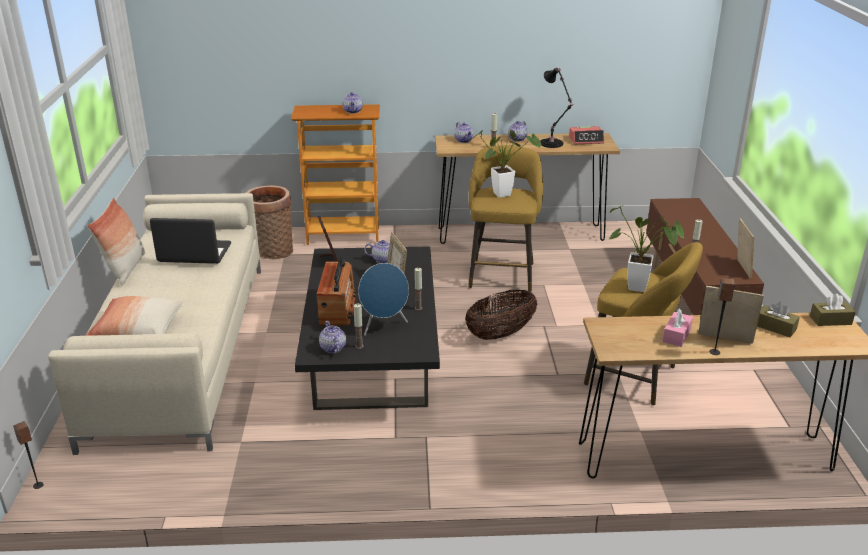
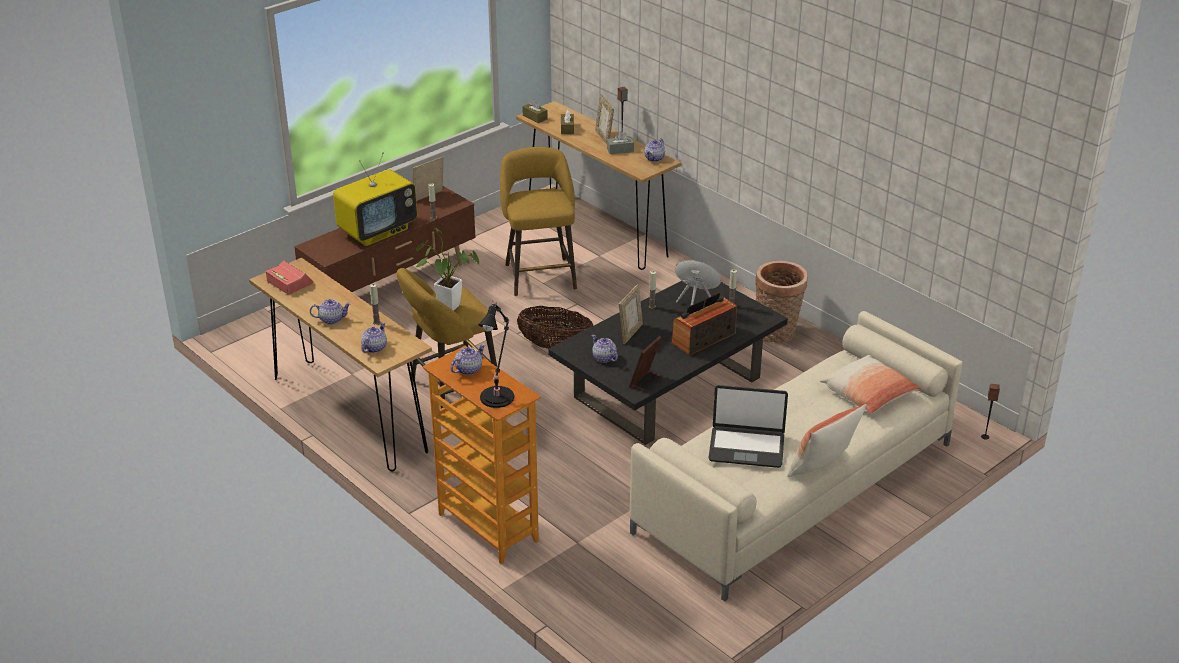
camera: 130 degrees left, 5 degrees up
(194, 254) = (746, 447): laptop -> laptop turned 45 degrees counterclockwise
(272, 251) = (582, 555): basket -> basket (777, 334)
(332, 348) = (749, 314): teapot -> teapot (654, 158)
(552, 144) = (324, 295): black table lamp -> black table lamp (498, 395)
(642, 288) = (544, 198): potted plant -> none
(676, 335) = (620, 150): pink tissue box -> grey tissue box
(691, 230) = (378, 231): none -> television

